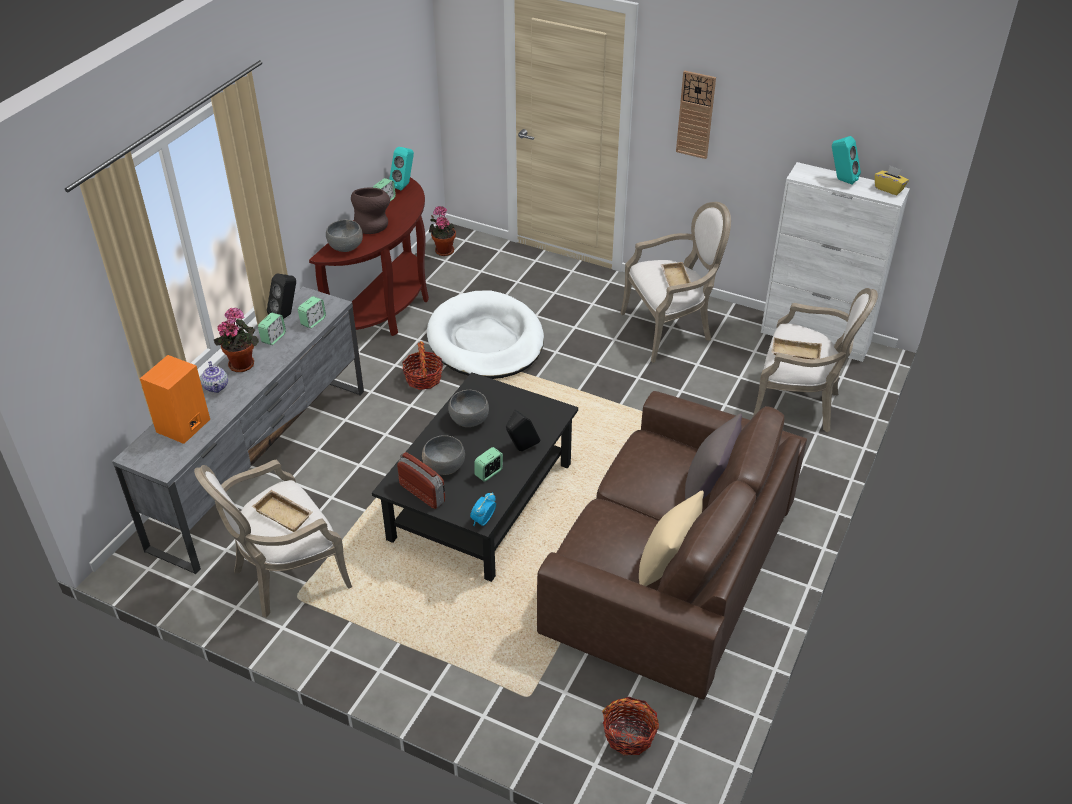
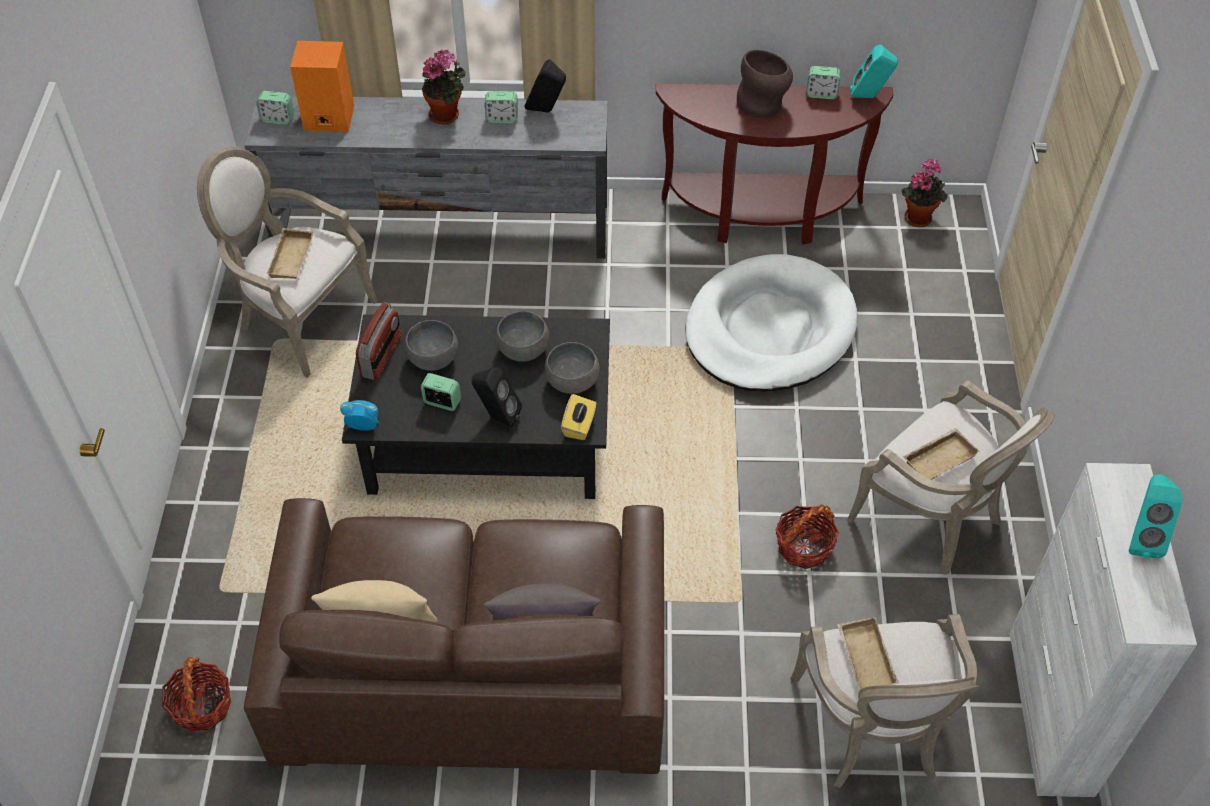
camera: 65 degrees right, 10 degrees up
(216, 387) = (399, 114): teapot -> none
(313, 321) = (549, 136): alarm clock -> alarm clock (278, 119)
(346, 246) = (702, 101): grey bowl -> grey bowl (572, 381)
(423, 379) = (660, 300): basket -> basket (804, 546)
(695, 115) = (1127, 287): wall clock -> none
(889, 189) = (1168, 613): yellow tissue box -> yellow tissue box (579, 426)

